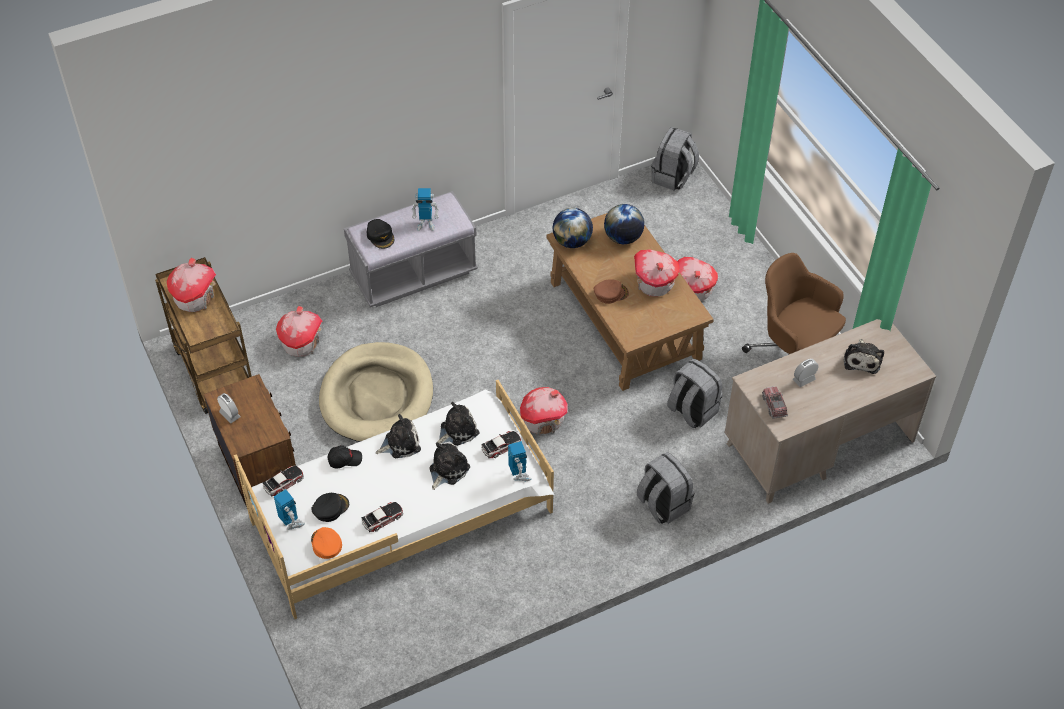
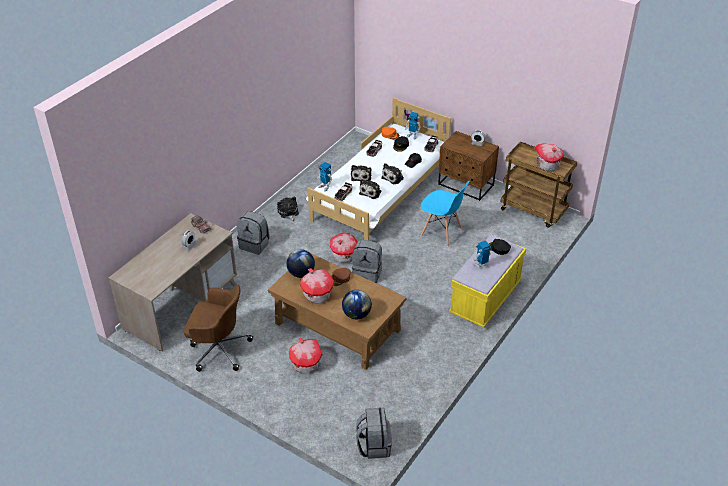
camera: 150 degrees right, 10 degrees down
(301, 343) = (506, 240): toy house -> none
(377, 396) = (441, 232): beige dog bed -> blue chair
(413, 274) = (485, 299): grey bench -> yellow bench
(572, 241) = (386, 299): globe -> globe (301, 273)
(692, 410) = (265, 293): grey backpack -> grey backpack (367, 273)
(862, 359) = (158, 269): plush toy -> plush toy (288, 213)

